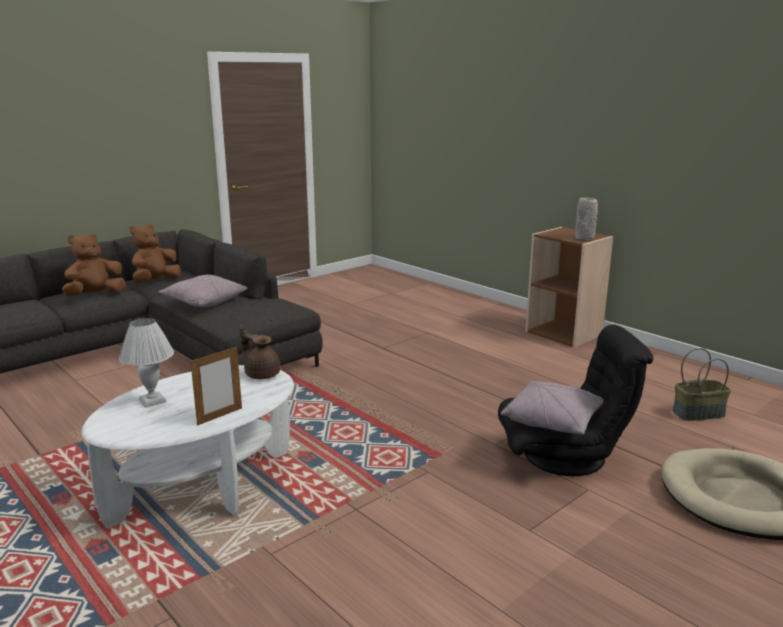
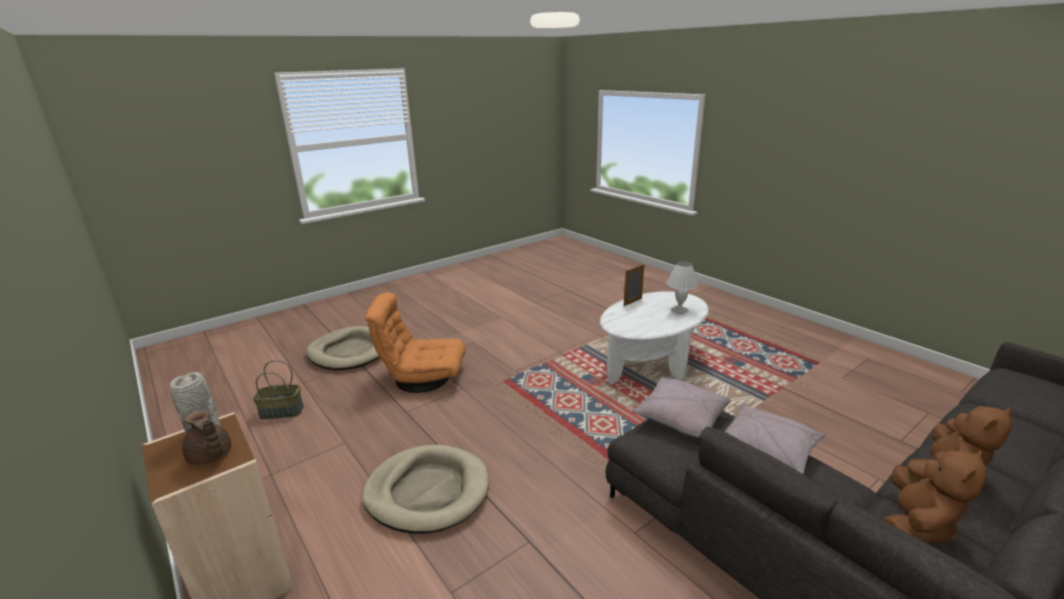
camera: 175 degrees left, 5 degrees up
(261, 374) = (624, 327): brown teapot -> brown teapot (210, 457)
(472, 365) = (427, 491): none -> beige dog bed
(553, 421) = (432, 348): purple pillow -> purple pillow (680, 418)
(563, 457) = (423, 378): black armchair -> orange armchair

